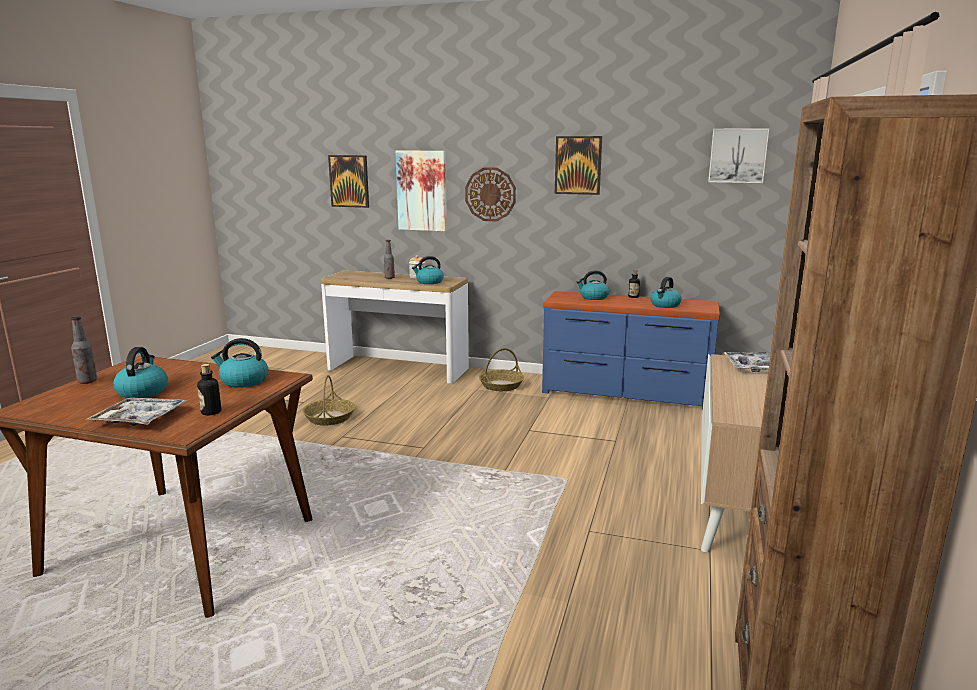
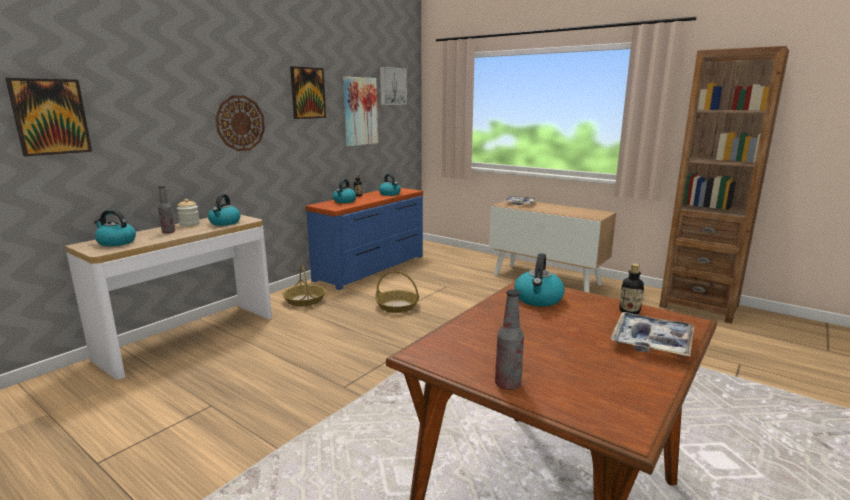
camera: 70 degrees left, 0 degrees up
(142, 391) = (560, 345): kettle -> kettle (116, 242)
(329, 418) = (285, 390): basket -> basket (397, 306)
(422, 190) = (165, 124): picture -> picture (360, 111)

